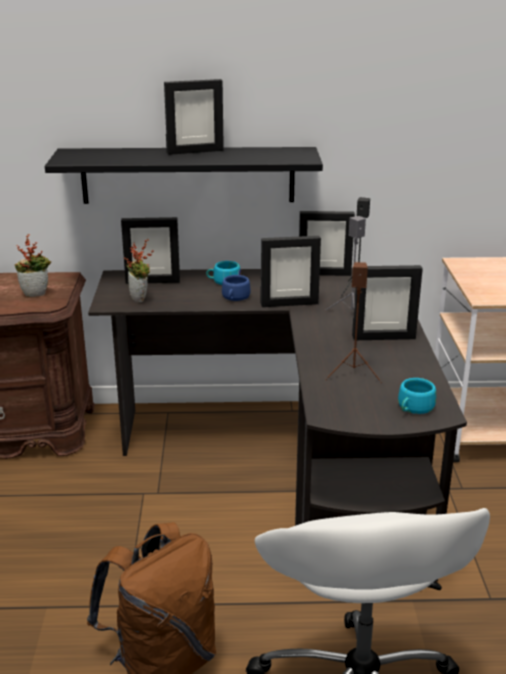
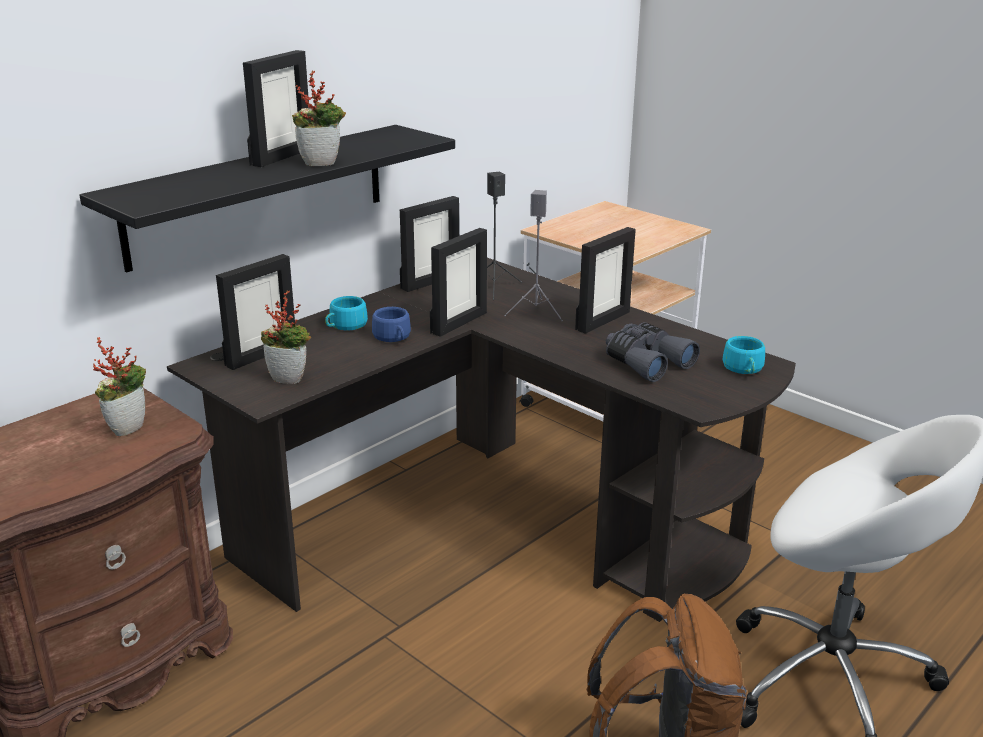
camera: 45 degrees left, 0 degrees up
(203, 160) = (322, 163): none -> potted plant
(354, 373) = (645, 362): brown speaker -> grey binoculars

